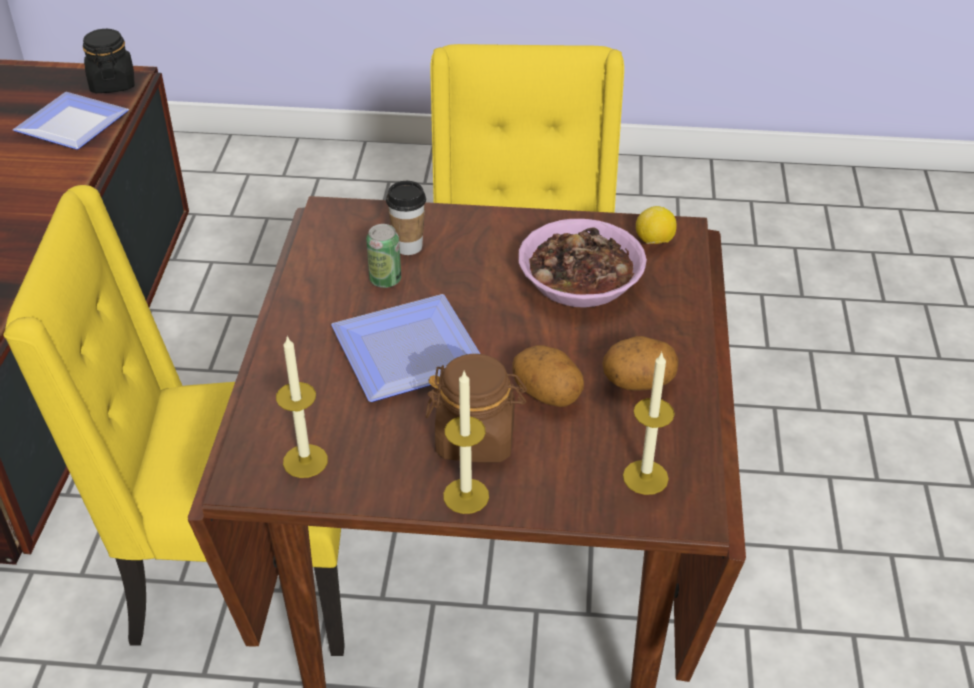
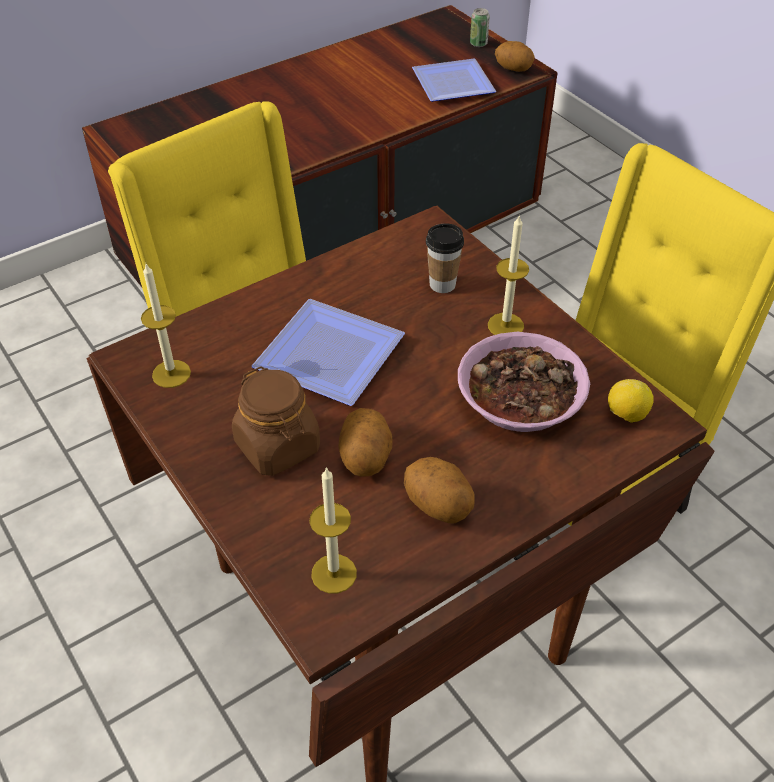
camera: 50 degrees right, 5 degrees up
(112, 83) = (513, 69): black jar -> potato
(385, 280) = (392, 296): can -> can (478, 43)
(466, 496) = (214, 477): candle -> candle (505, 325)

